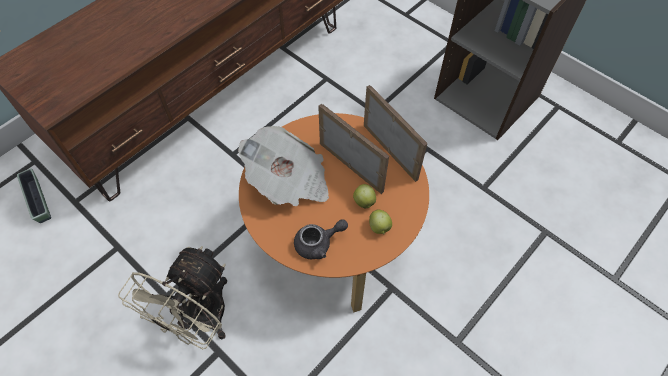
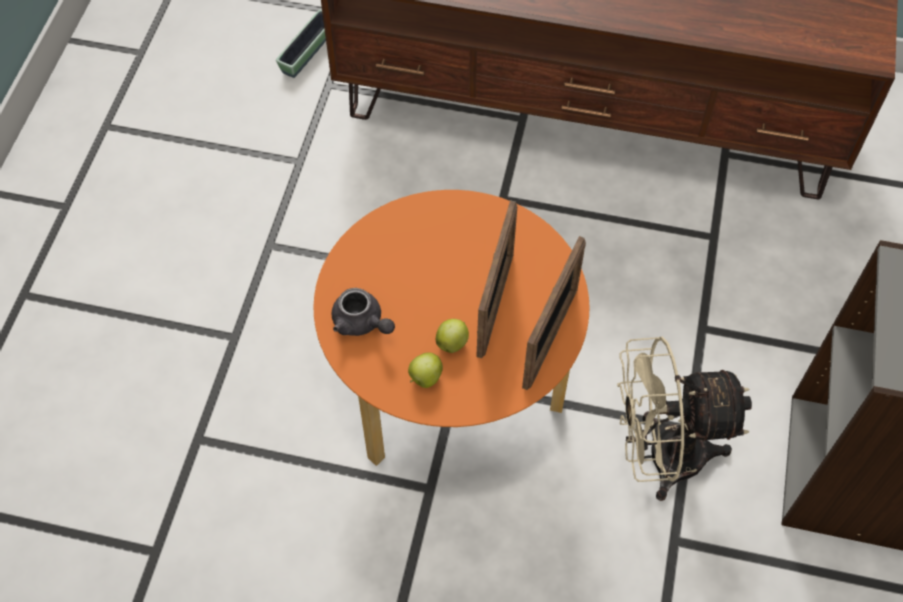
camera: 60 degrees right, 0 degrees up
(200, 319) = (261, 296): beige fan -> beige fan (660, 456)
(289, 181) = (428, 248): newspaper -> none

